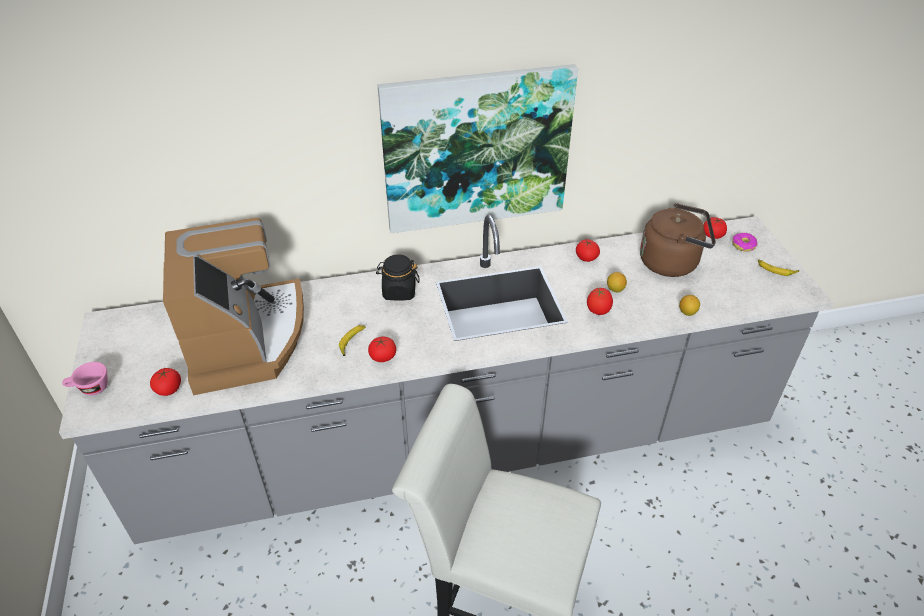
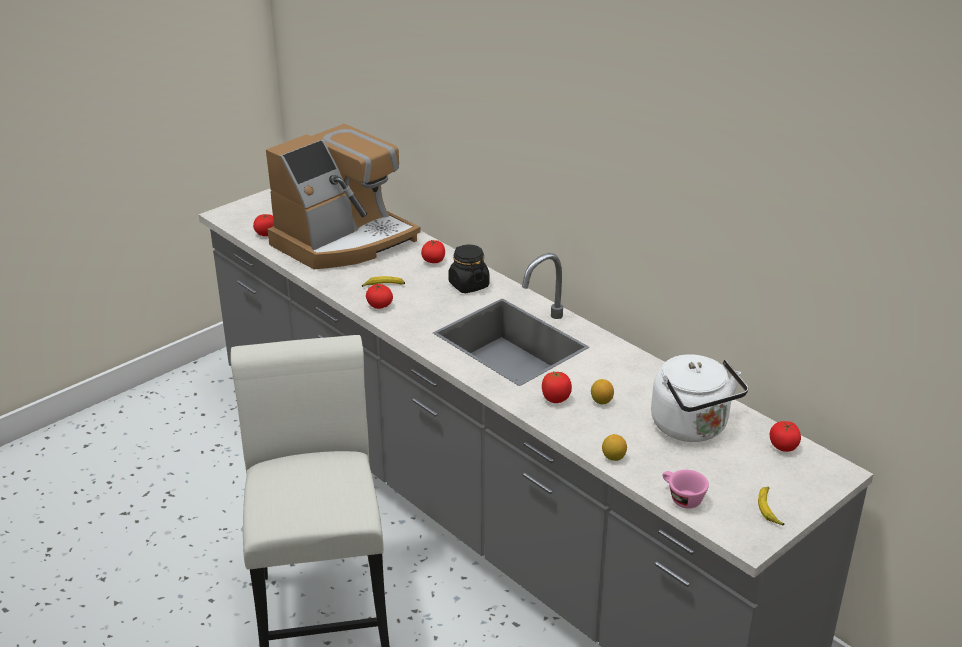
camera: 60 degrees right, 10 degrees down
(90, 389) = (243, 207): pink cup -> pink cup (681, 498)
(476, 149) = (575, 184): picture -> none
(586, 258) = (634, 370): tomato -> tomato (433, 260)
(672, 262) = (692, 428): brown kettle -> white kettle
(743, 245) = (791, 474): donut -> none

